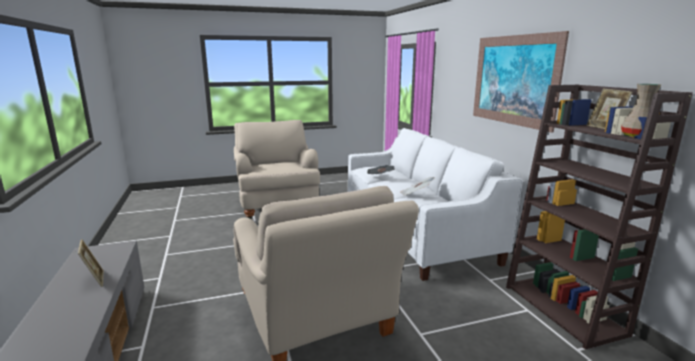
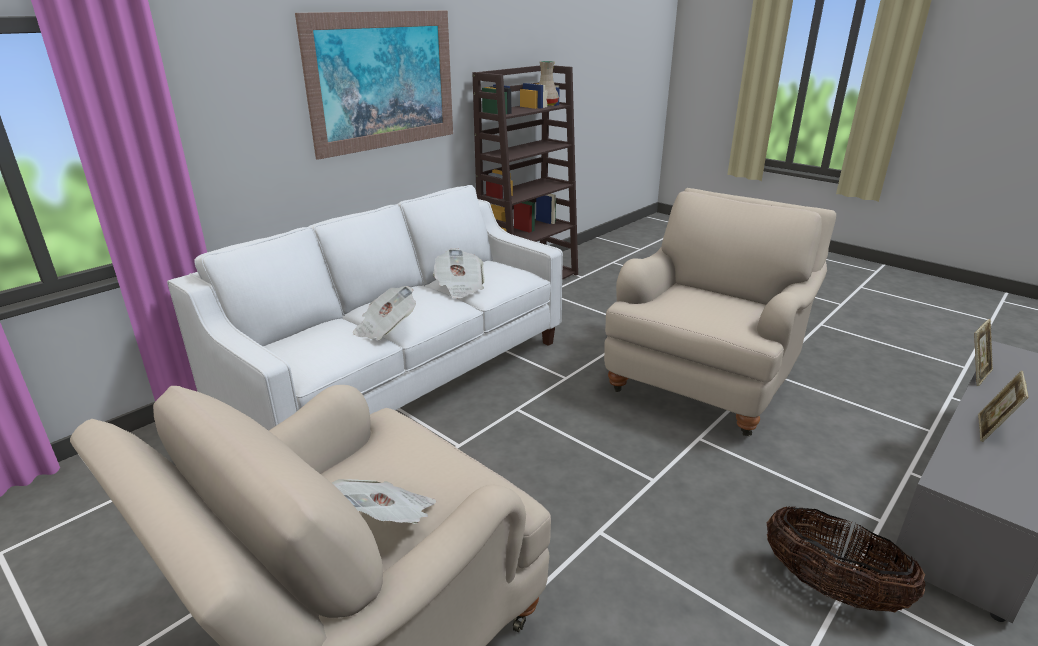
camera: 120 degrees left, 10 degrees up
(166, 272) = (830, 588): none -> basket
(266, 163) = (387, 520): none -> newspaper
(604, 128) = (514, 108): picture frame -> picture frame (975, 374)

